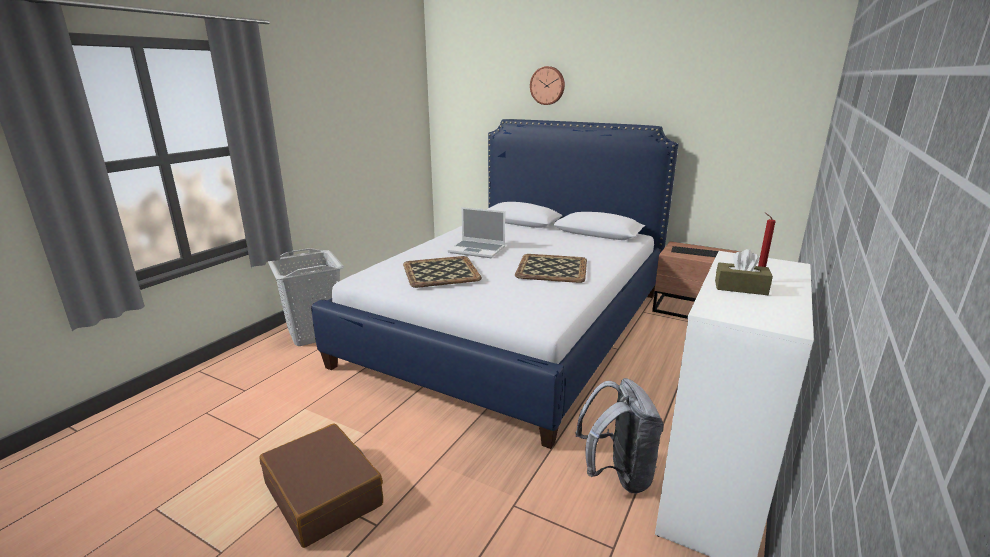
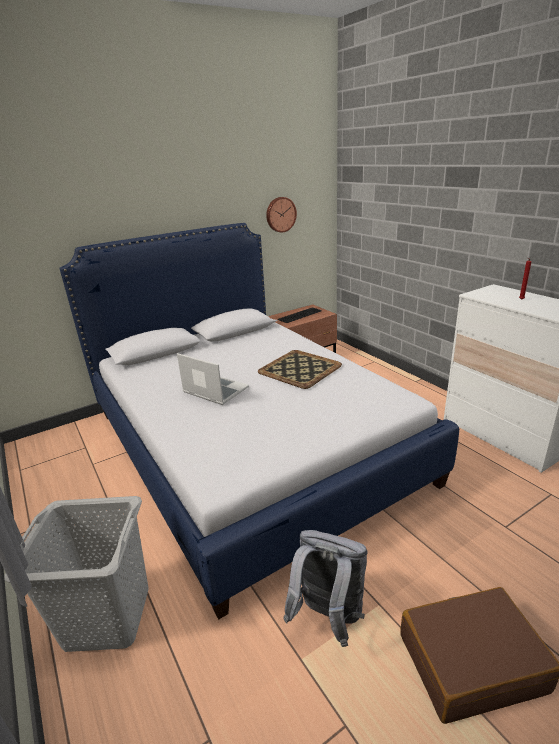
camera: 60 degrees left, 5 degrees up
(440, 272) = (258, 423): tray -> none
(478, 250) = (214, 390): laptop -> laptop turned 105 degrees counterclockwise
(547, 85) = (118, 199): wall clock -> wall clock (280, 214)
(617, 474) = (481, 466): grey backpack -> grey backpack (328, 617)
(740, 288) = (534, 306): brown tissue box -> none

